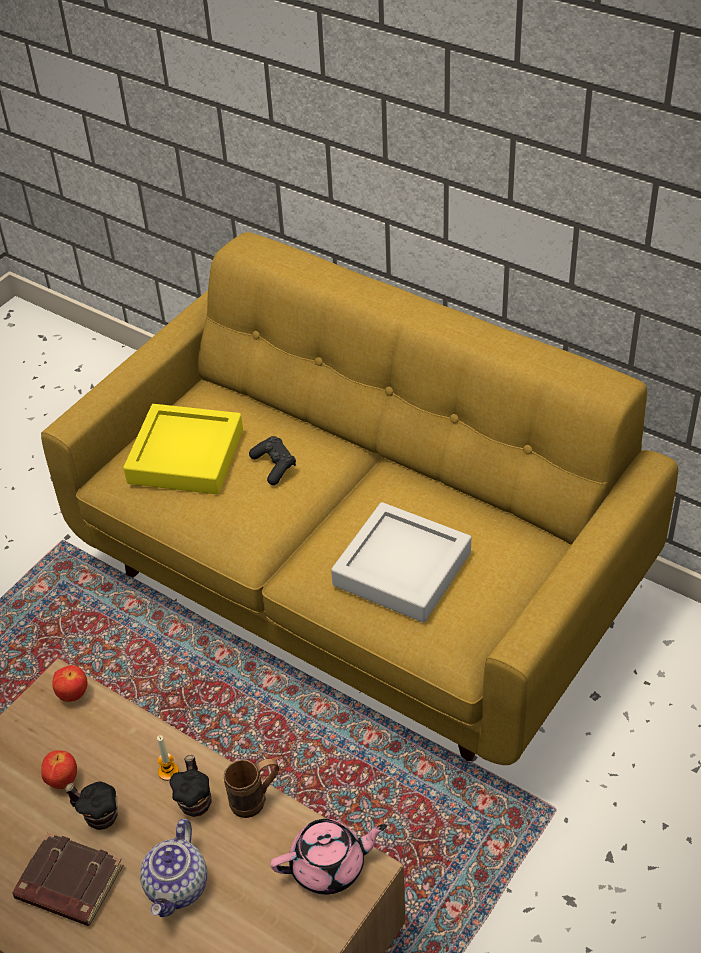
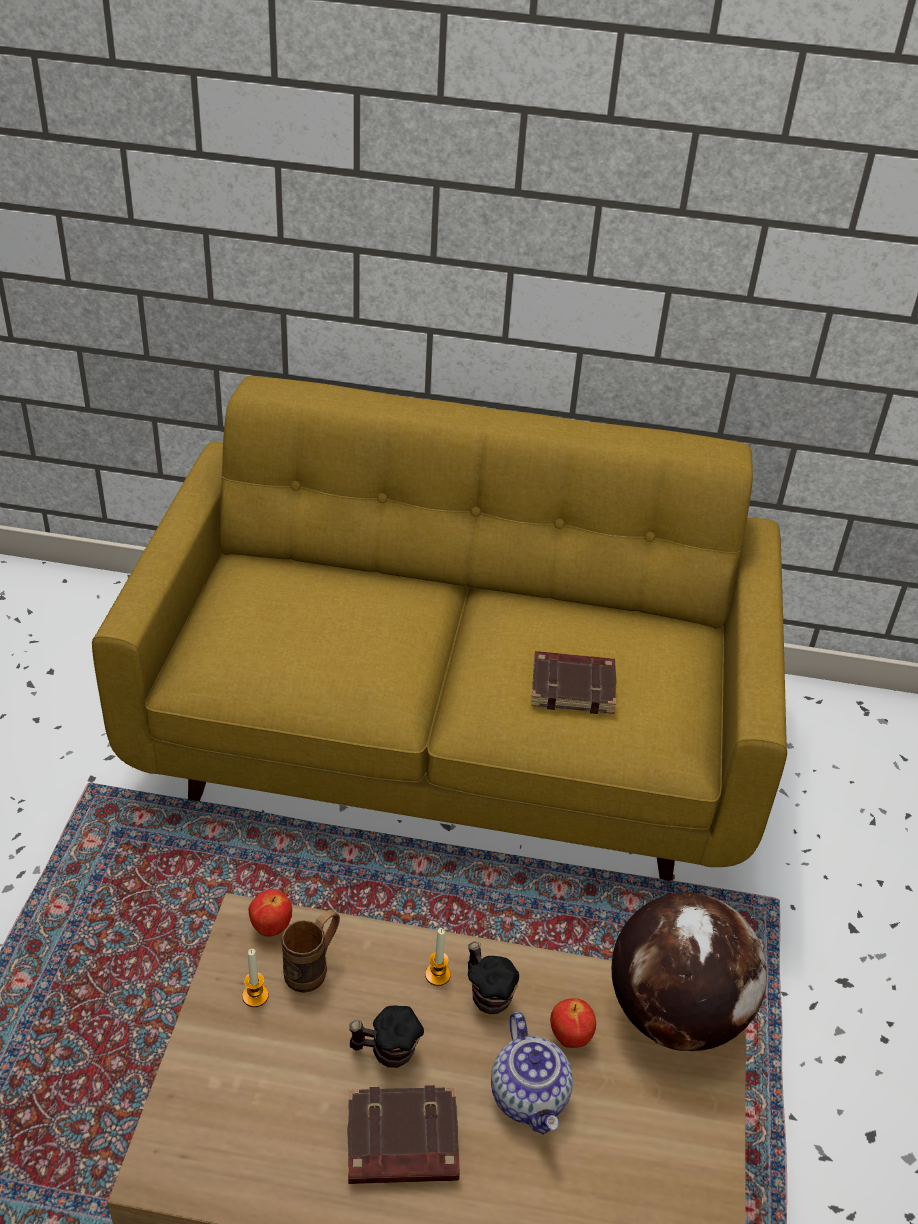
camera: 30 degrees left, 5 degrees down
(33, 742) = (255, 996): none -> candle
(62, 780) = (319, 1027): apple -> apple (569, 1037)
(186, 456) = (265, 632): yellow tray -> none
(256, 800) = (553, 972): brown mug -> brown mug (313, 968)
(274, 466) = (372, 620): black game controller -> none
(329, 866) = (675, 1013): pink teapot -> globe
(402, 569) = (573, 687): grey tray -> brown book

